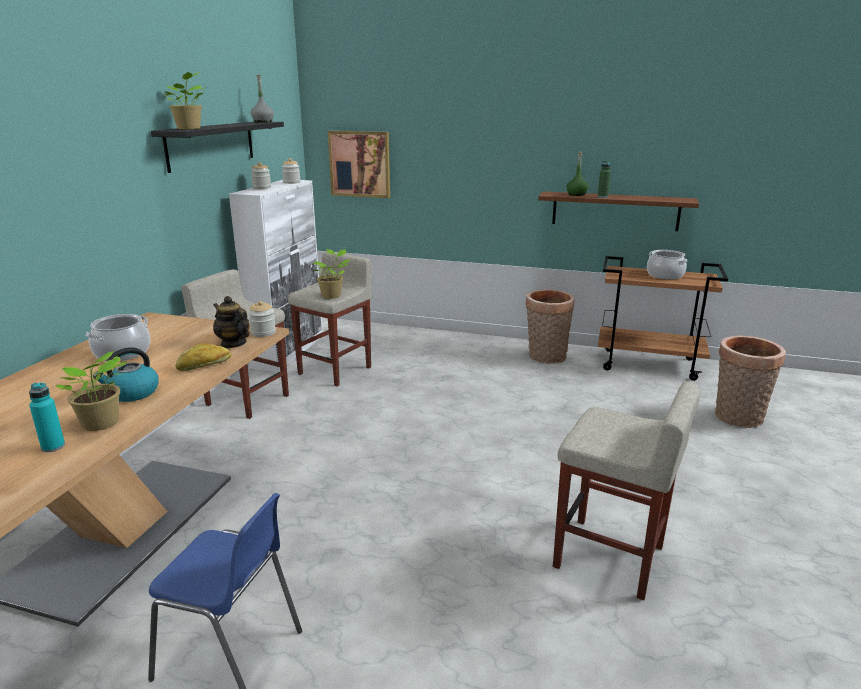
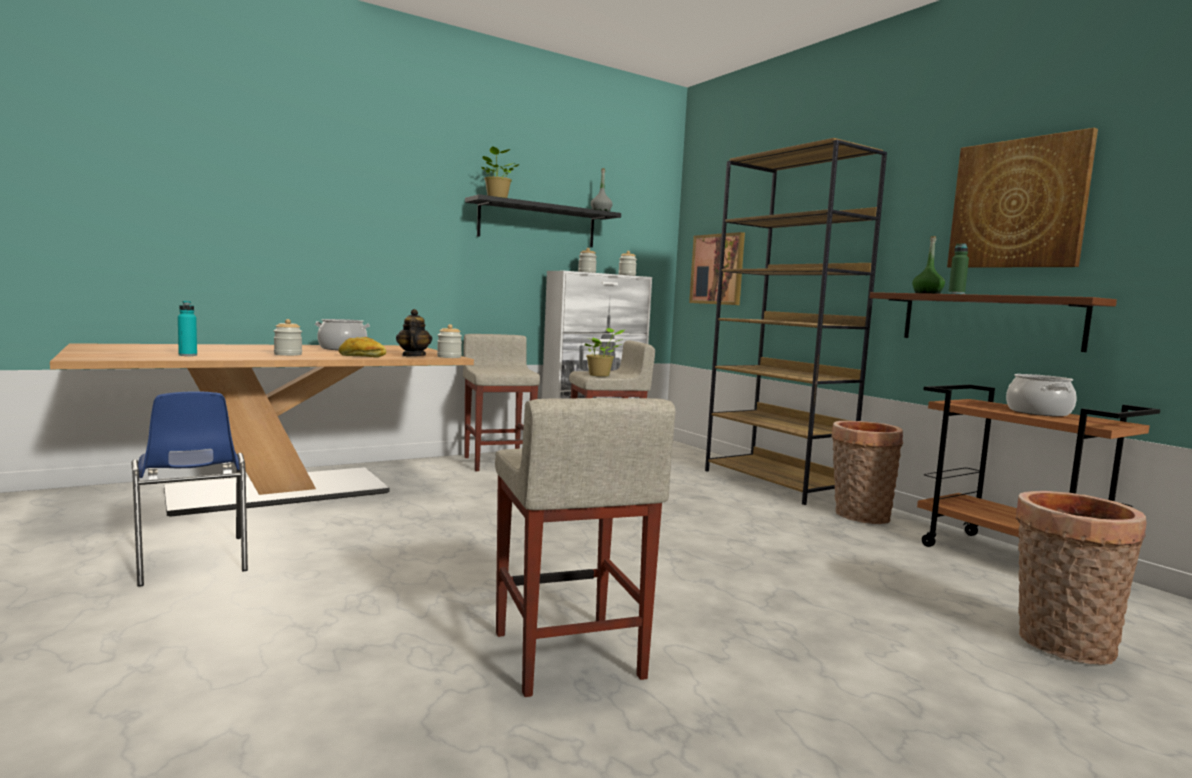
camera: 40 degrees right, 15 degrees down
(101, 424) = (233, 356): potted plant -> none
(132, 393) = (288, 354): kettle -> jar
(462, 342) = (776, 483): none -> brown bookcase
(635, 130) = (1018, 204): none -> picture

